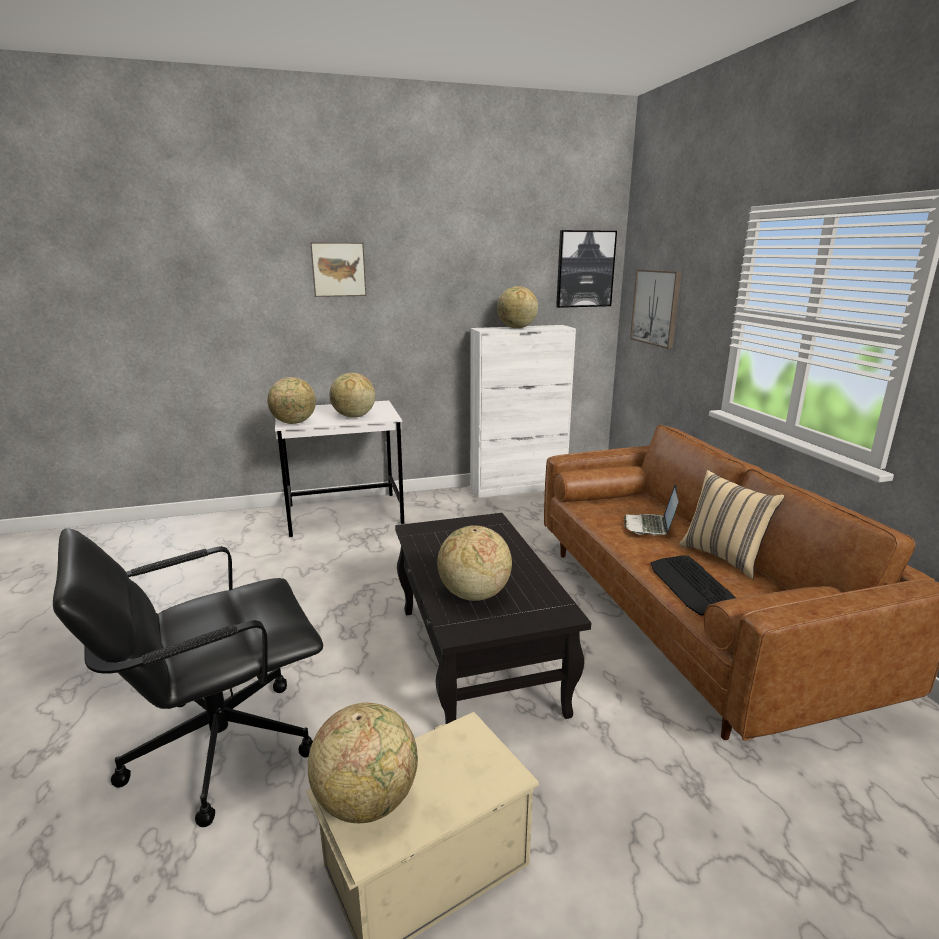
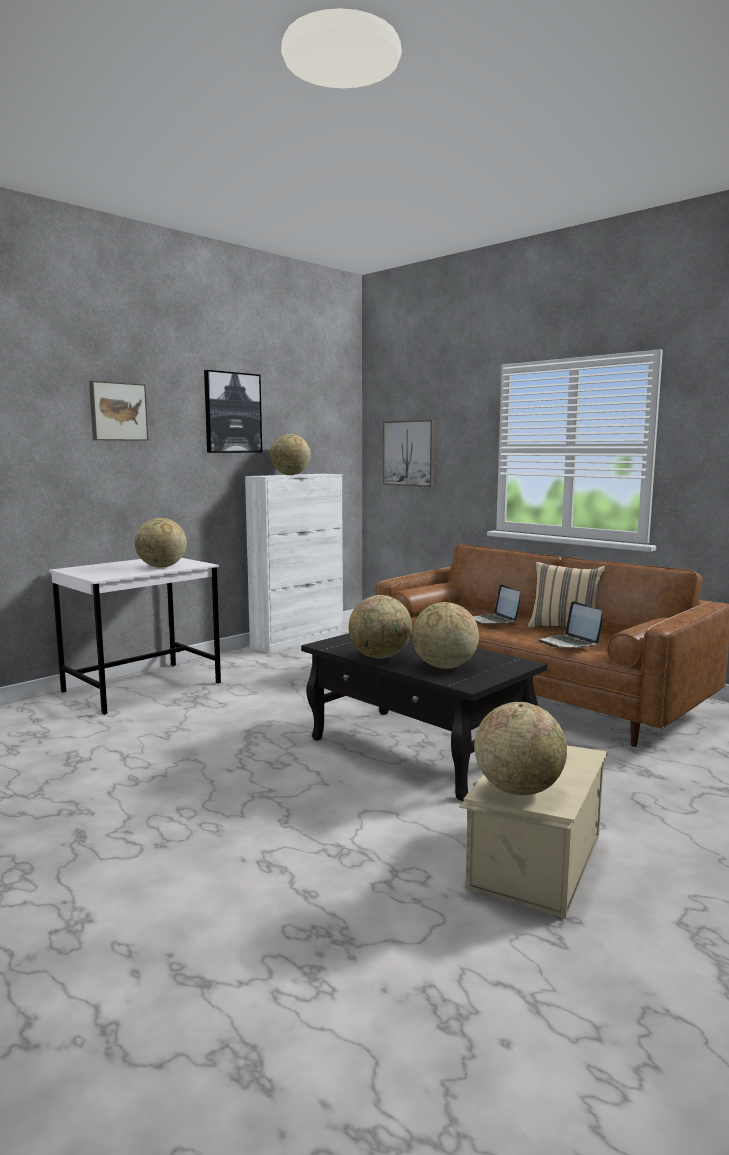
camera: 30 degrees left, 10 degrees down
(218, 746) = (266, 862): black office chair -> none
(294, 423) = (104, 576): globe -> globe (380, 657)
(585, 269) = (334, 422): picture -> picture (232, 413)
(693, 586) = (569, 643): keyboard -> laptop

